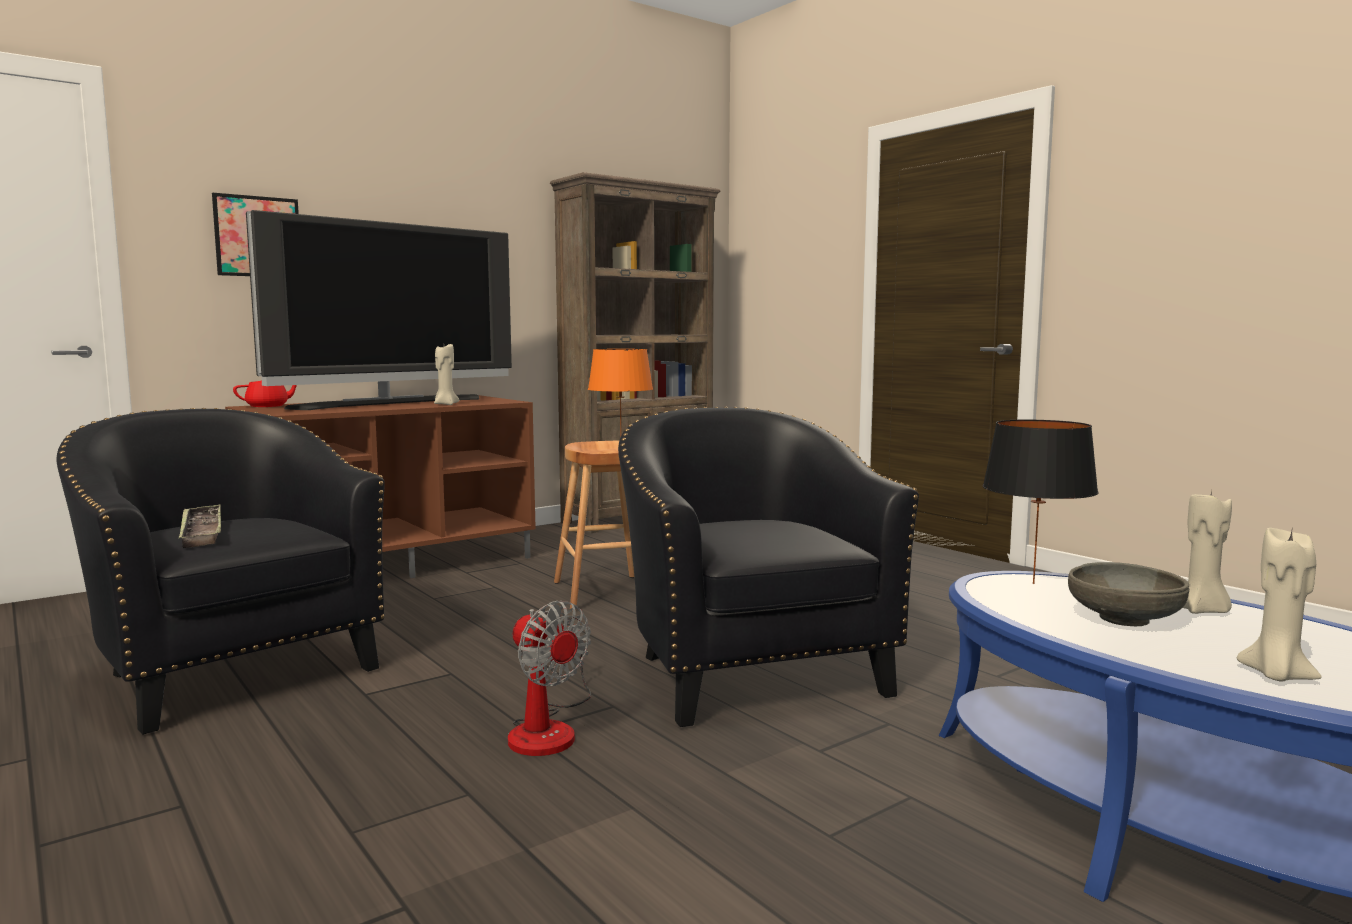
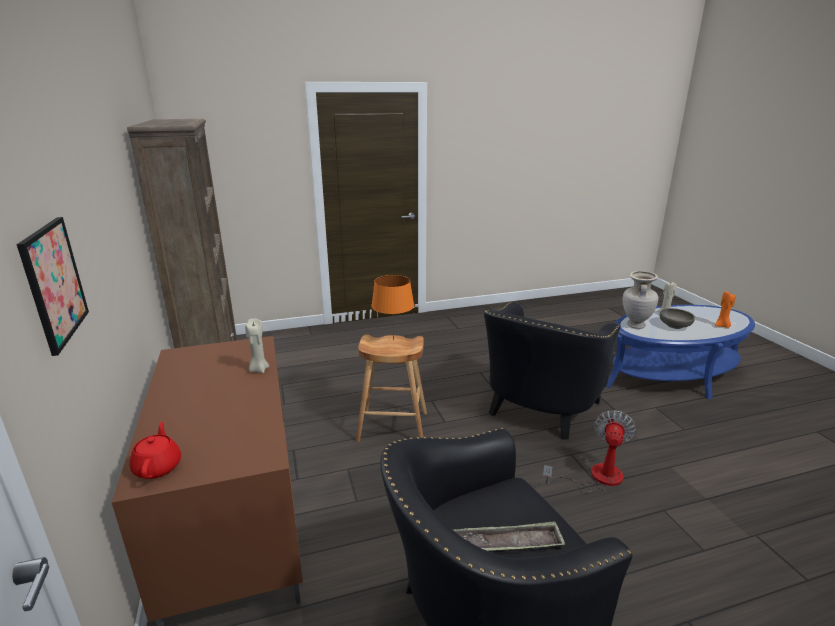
camera: 70 degrees left, 15 degrees up
(391, 403) = (211, 393): television -> none
(549, 729) = (596, 477): fan -> fan turned 45 degrees counterclockwise
(749, 672) = (538, 410): black armchair -> black armchair turned 60 degrees counterclockwise
(1033, 583) = (635, 325): black table lamp -> beige vase
(1276, 676) = (722, 326): beige candle -> orange candle

